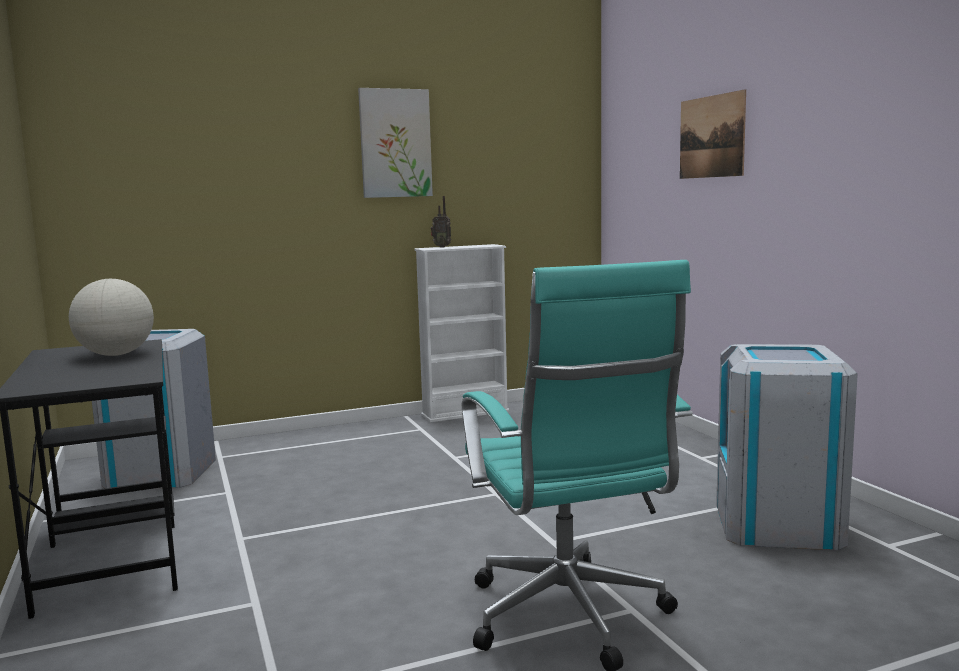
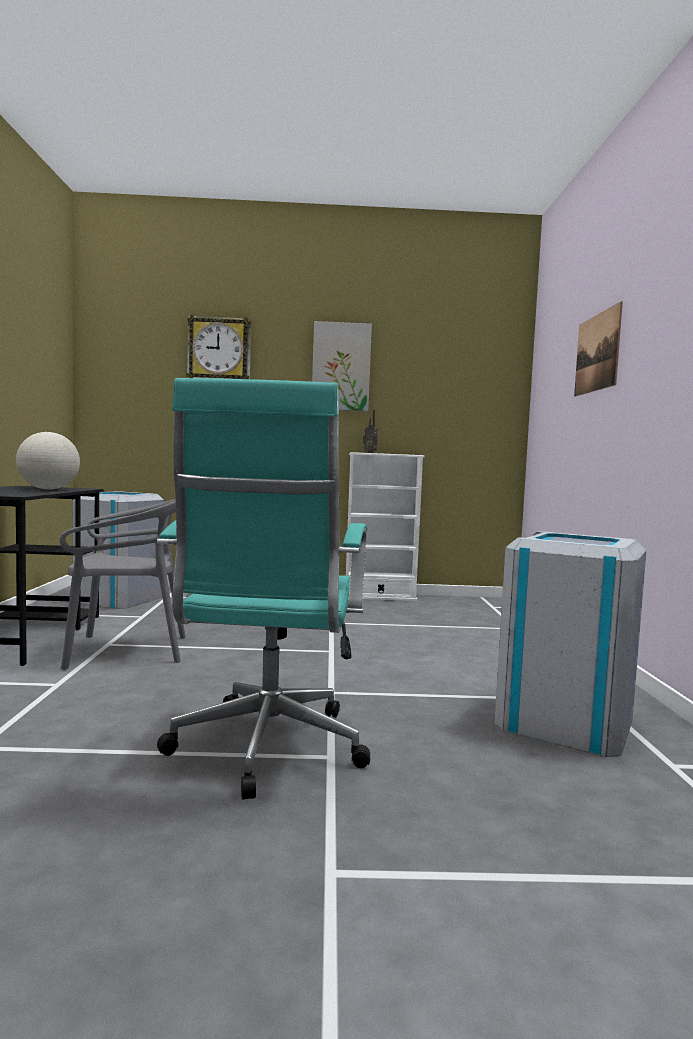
camera: 20 degrees right, 5 degrees down
(239, 133) = (219, 354): none -> wall clock
(275, 542) = (127, 650): none -> grey chair

